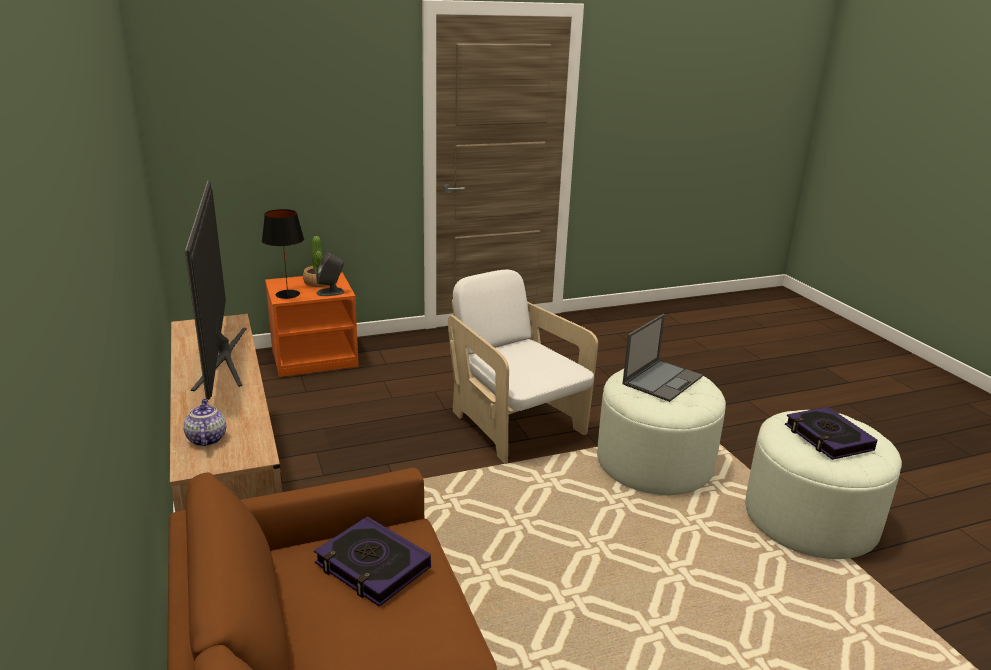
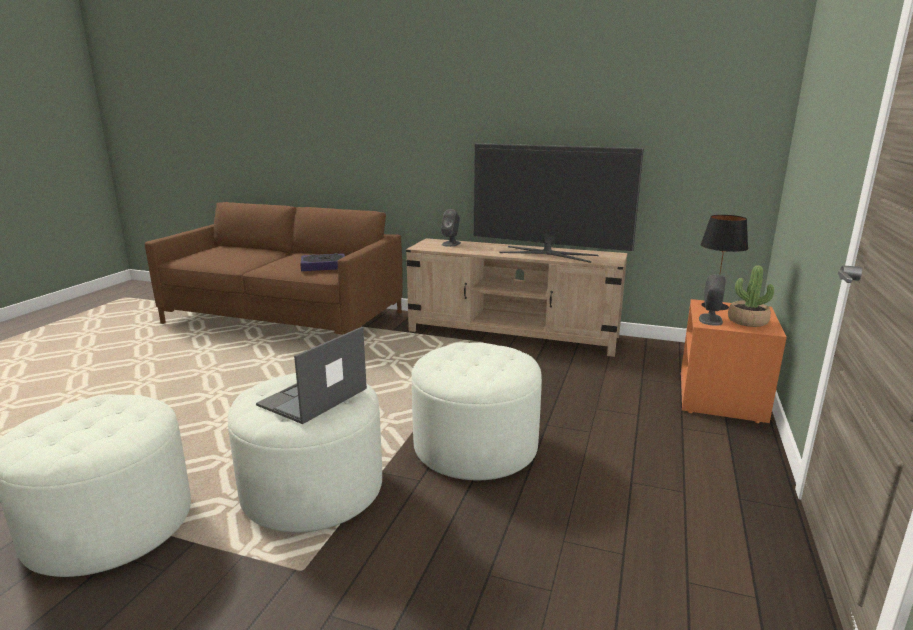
camera: 130 degrees right, 5 degrees down
(206, 439) = (451, 244): teapot -> grey speaker
(515, 425) = (475, 446): white armchair -> white ottoman
(662, 380) = (312, 397): laptop -> laptop turned 45 degrees clockwise
(827, 438) = (90, 418): book -> none

